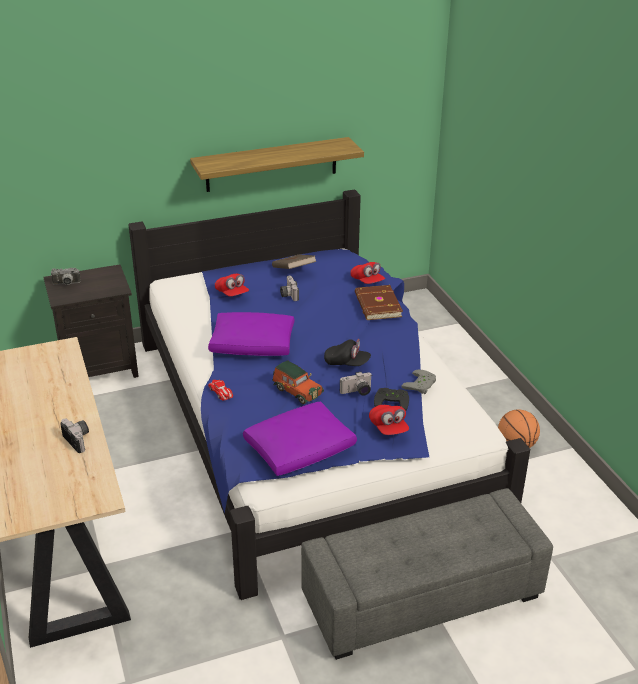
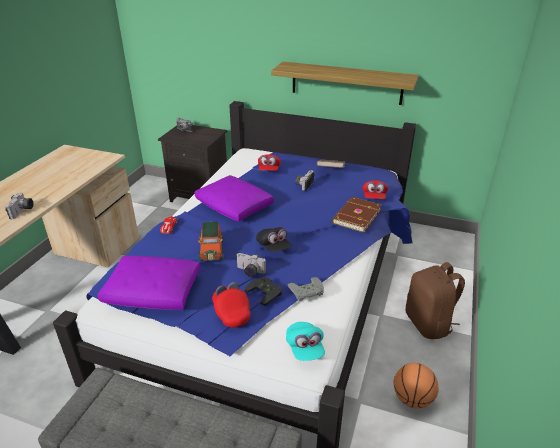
camera: 40 degrees right, 0 degrees up
(388, 428) = (231, 312): red cap -> red cap turned 135 degrees clockwise
(468, 425) = (305, 348): none -> turquoise cap
(470, 385) = (429, 324): none -> brown backpack

